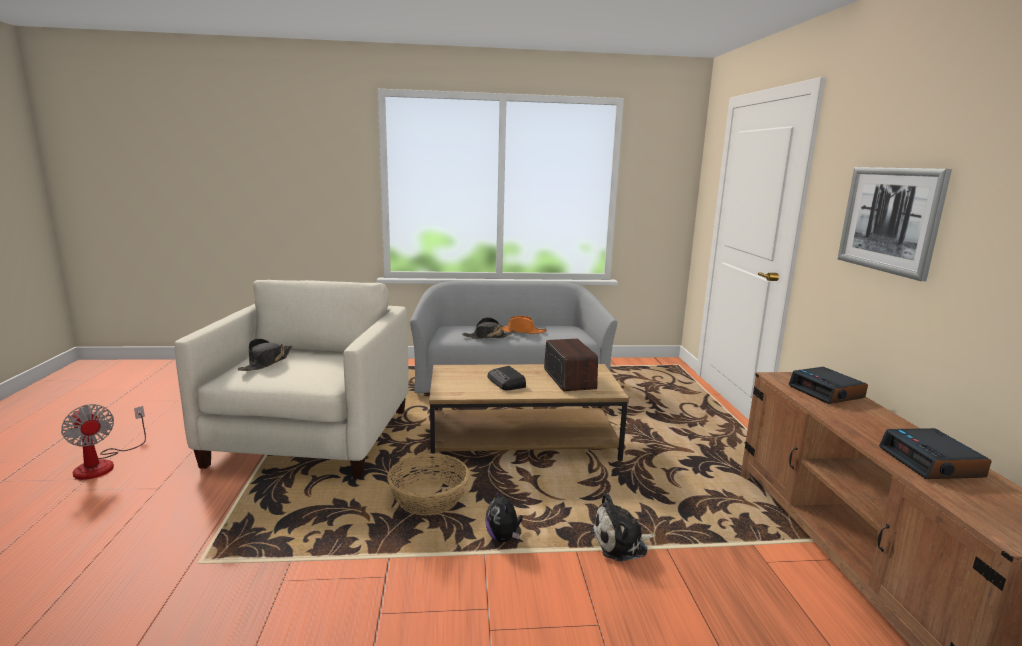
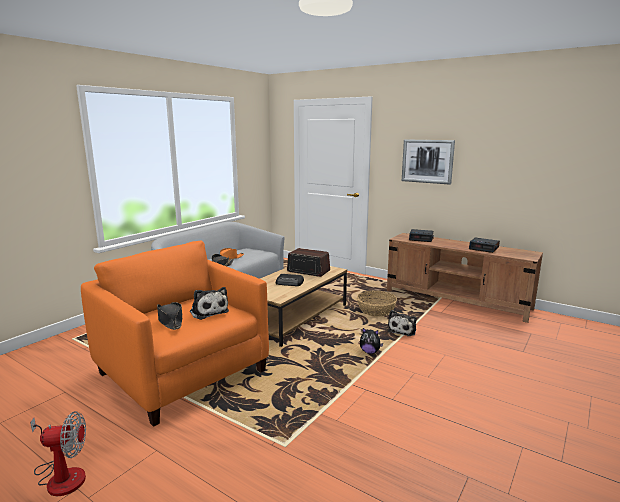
camera: 50 degrees left, 0 degrees up
(310, 368) = (208, 311): none -> plush toy
(311, 437) = (183, 373): beige armchair -> orange armchair
(429, 499) = (313, 358): basket -> basket (376, 311)

